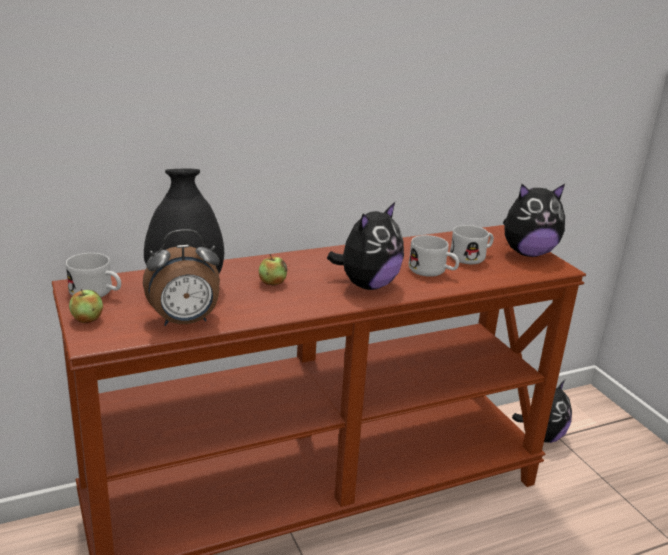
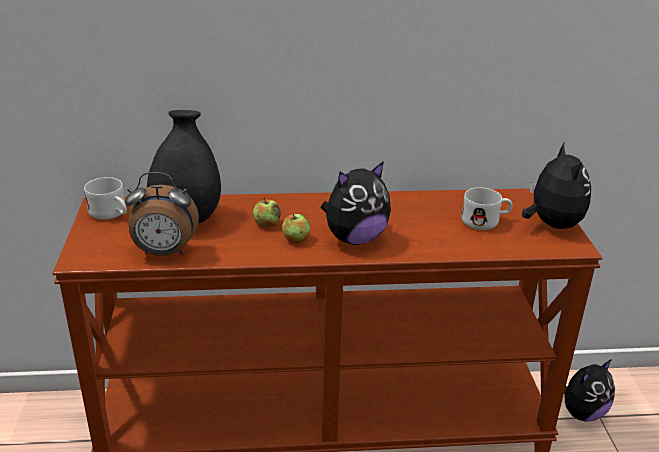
camera: 20 degrees right, 5 degrees up
(87, 319) = (88, 238): apple -> apple (296, 239)
(433, 271) = (432, 232): white mug -> none
(527, 253) = (551, 224): plush toy -> plush toy turned 105 degrees counterclockwise

